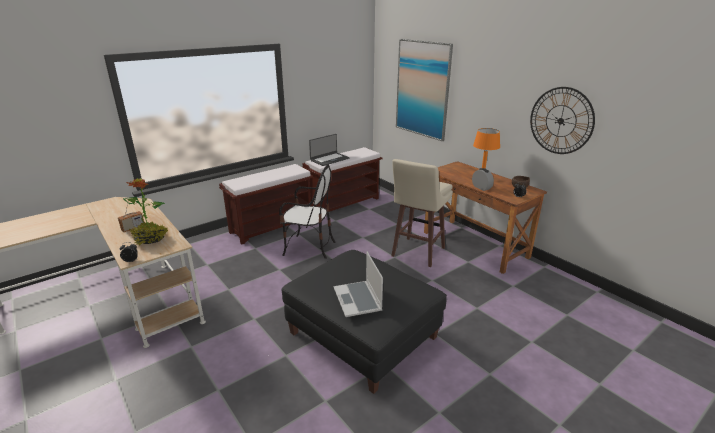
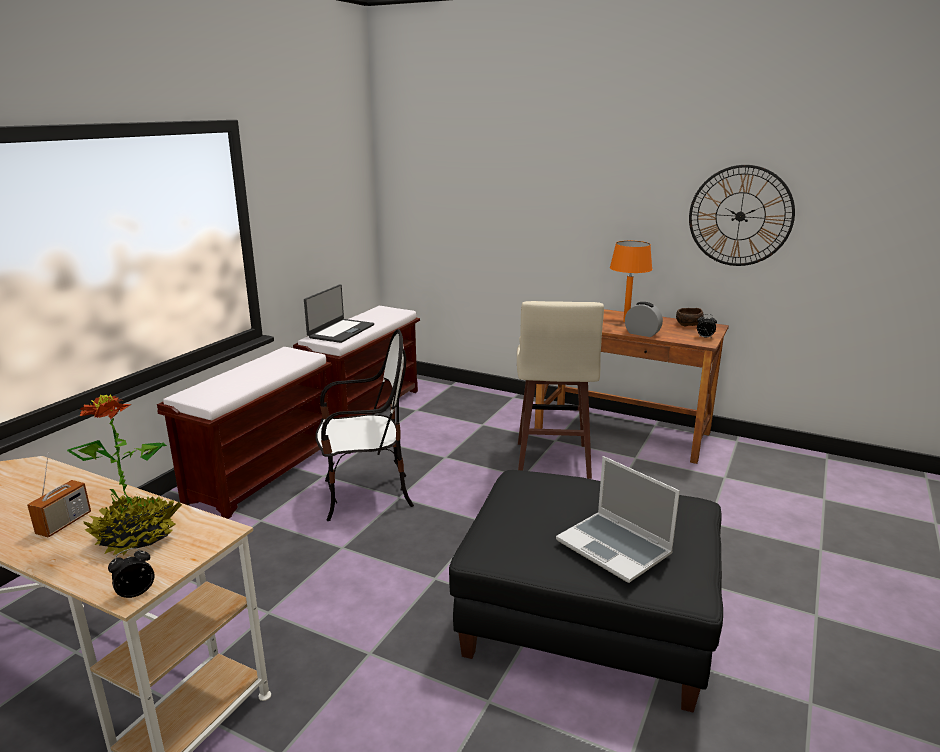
camera: 25 degrees left, 5 degrees down
(422, 89) = (482, 194): picture -> none

